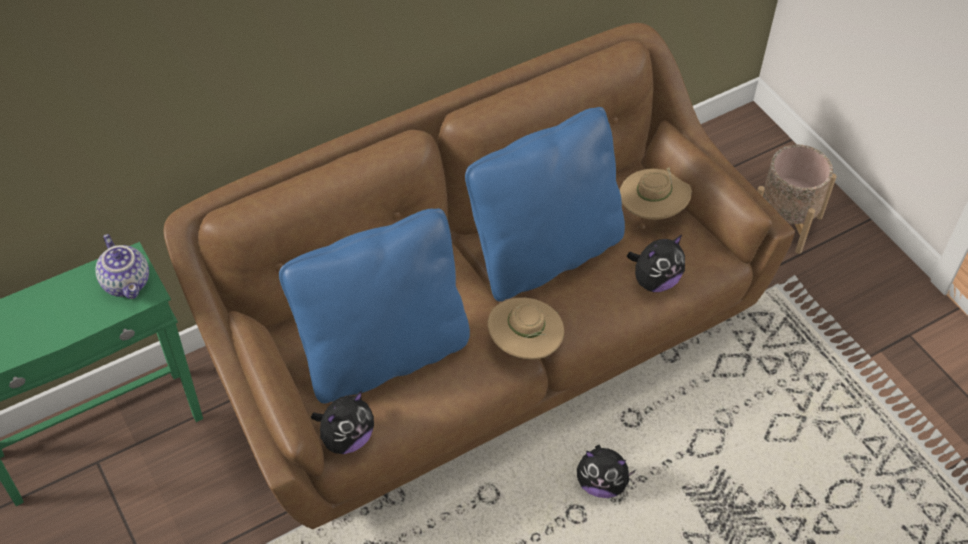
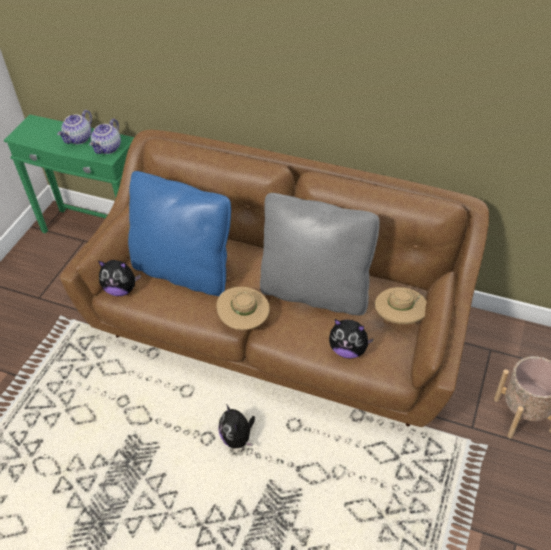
camera: 55 degrees right, 5 degrees down
(63, 303) = (79, 139): none -> teapot
(545, 253) = (316, 291): blue pillow -> grey pillow

